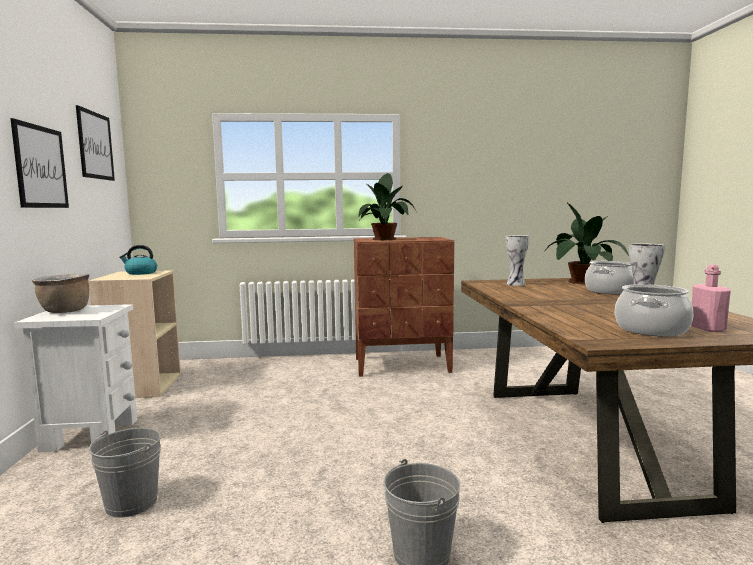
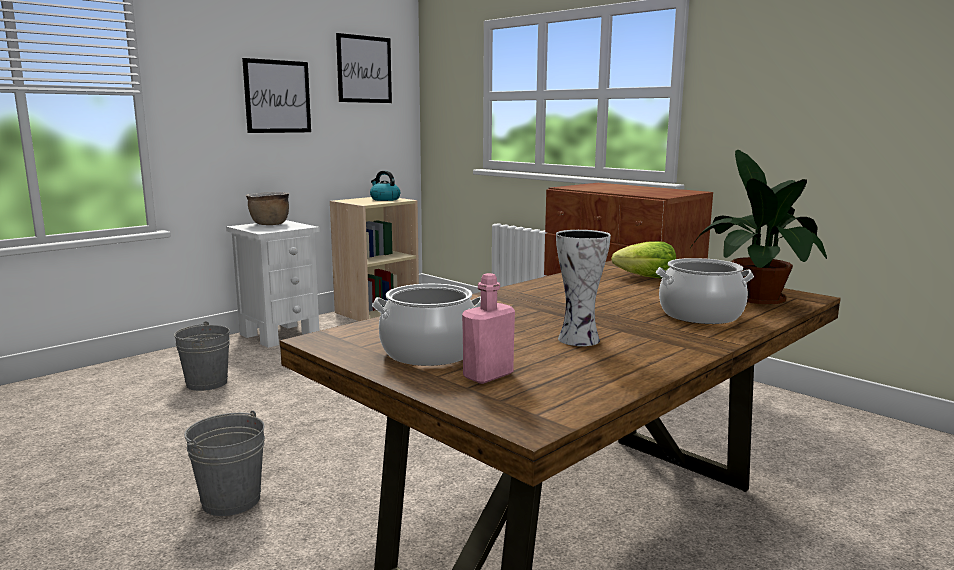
camera: 50 degrees right, 5 degrees up
(385, 239) = (608, 187): potted plant -> none
(517, 284) = (646, 277): vase -> lettuce

